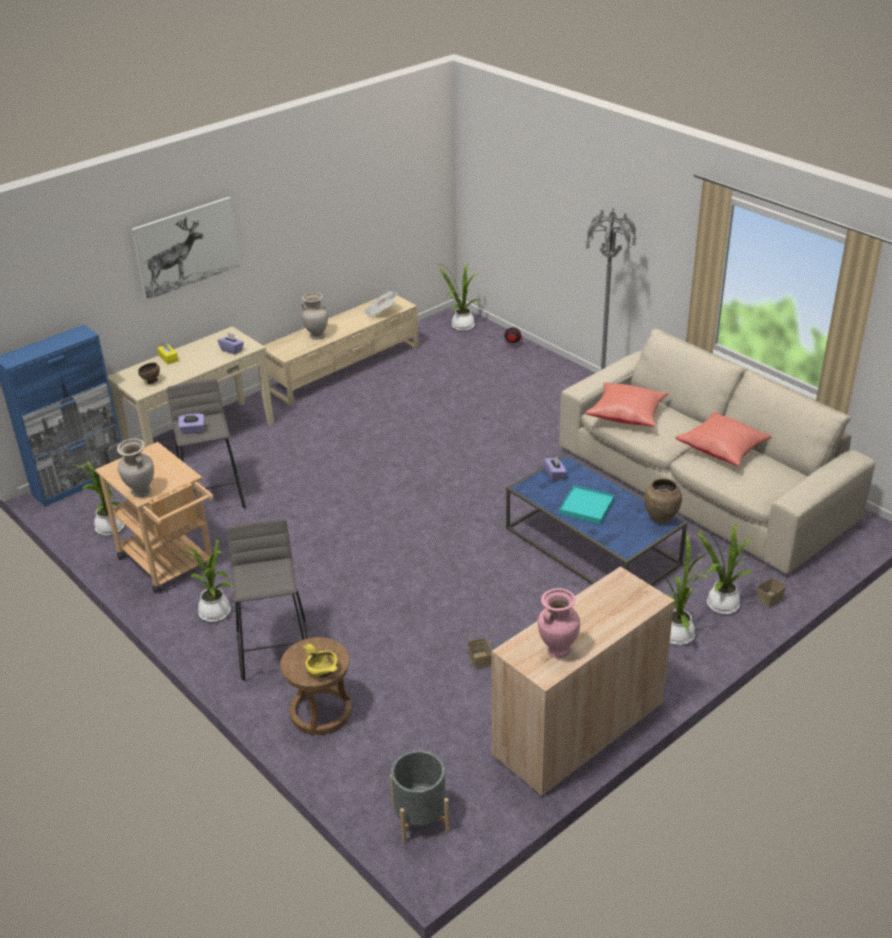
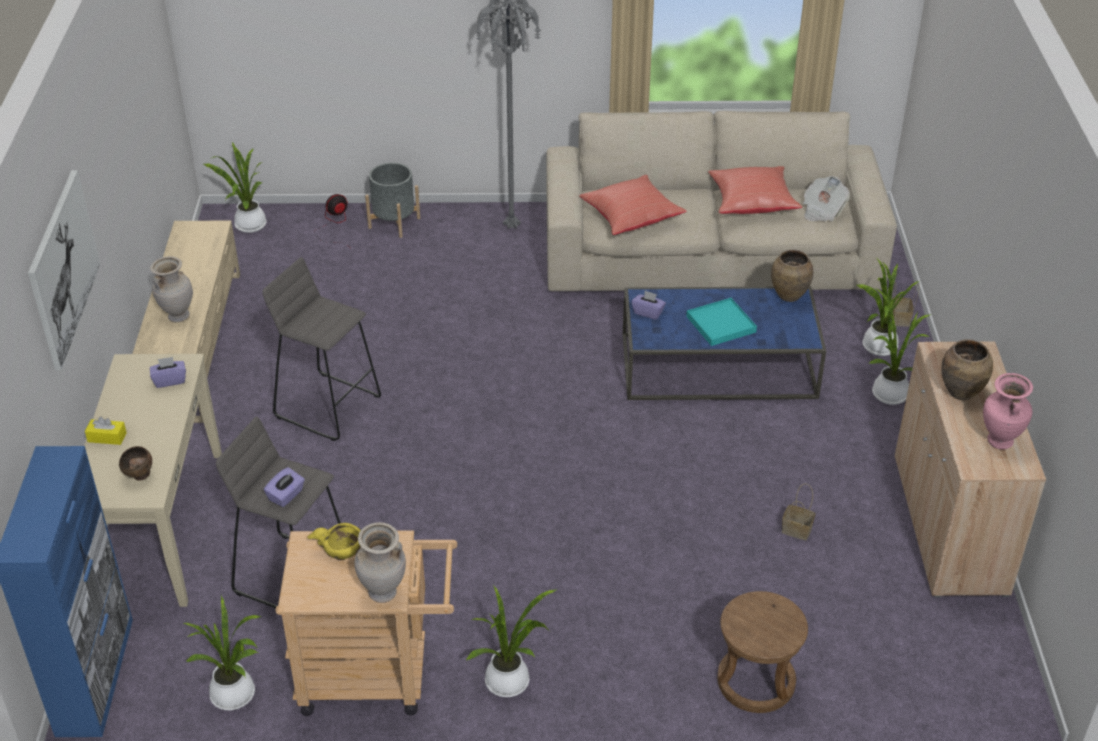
camera: 50 degrees left, 5 degrees up
(275, 651) = (626, 666): grey stool -> grey stool (328, 406)
(322, 670) = (785, 625): yellow bowl -> yellow bowl (343, 549)
(380, 312) = (203, 249): newspaper -> newspaper (822, 210)
(420, 818) = (967, 691): grey planter -> grey planter (394, 223)
(589, 610) = (961, 393): none -> brown vase

